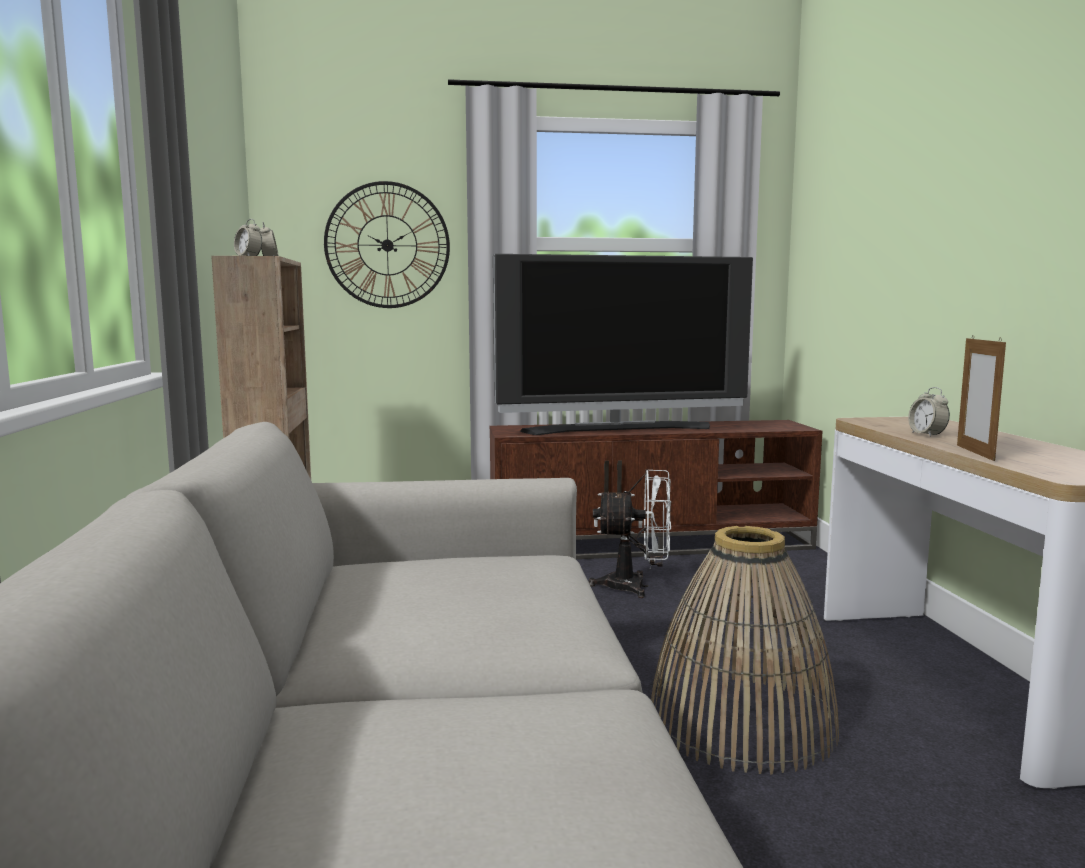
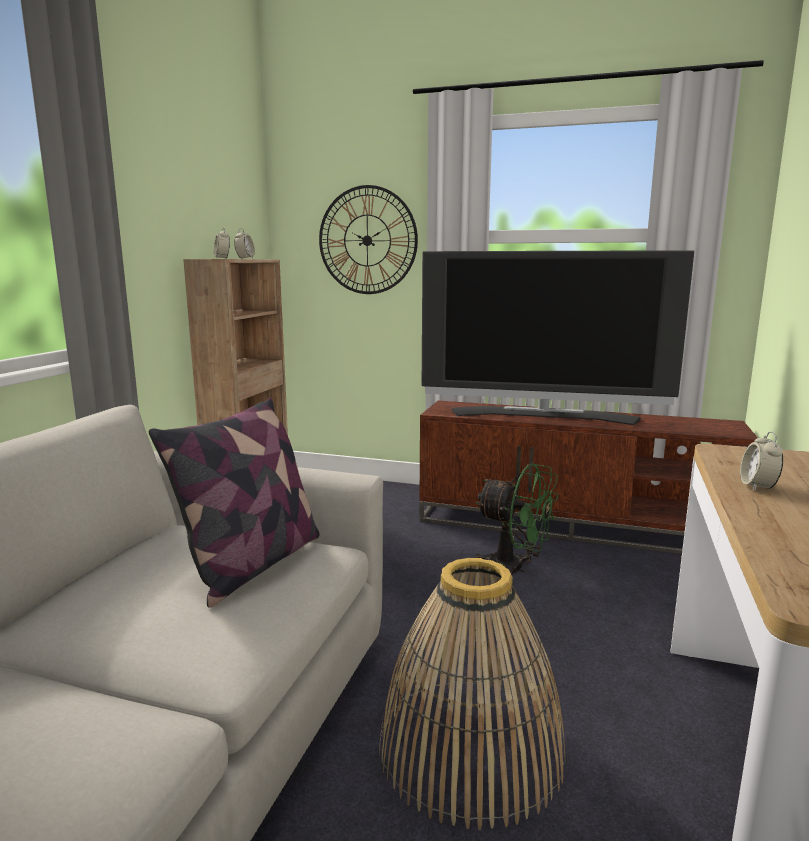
camera: 25 degrees right, 5 degrees up
(495, 576) = (252, 564): none -> pillow
(636, 586) = (514, 570): white fan -> green fan
(975, 452) = (761, 529): picture frame -> none

